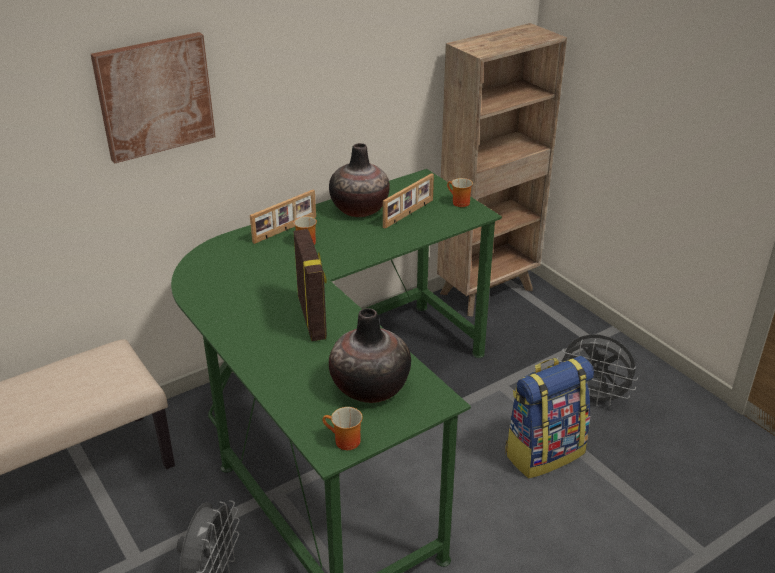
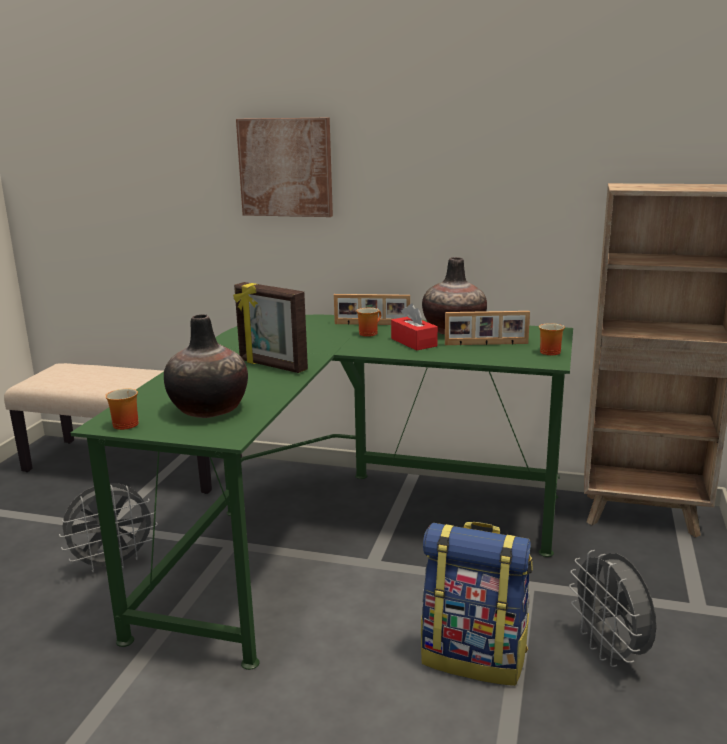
camera: 50 degrees right, 15 degrees down
(313, 317) = (272, 366): picture frame -> picture frame turned 90 degrees clockwise
(359, 236) = (414, 342): none -> red tissue box

